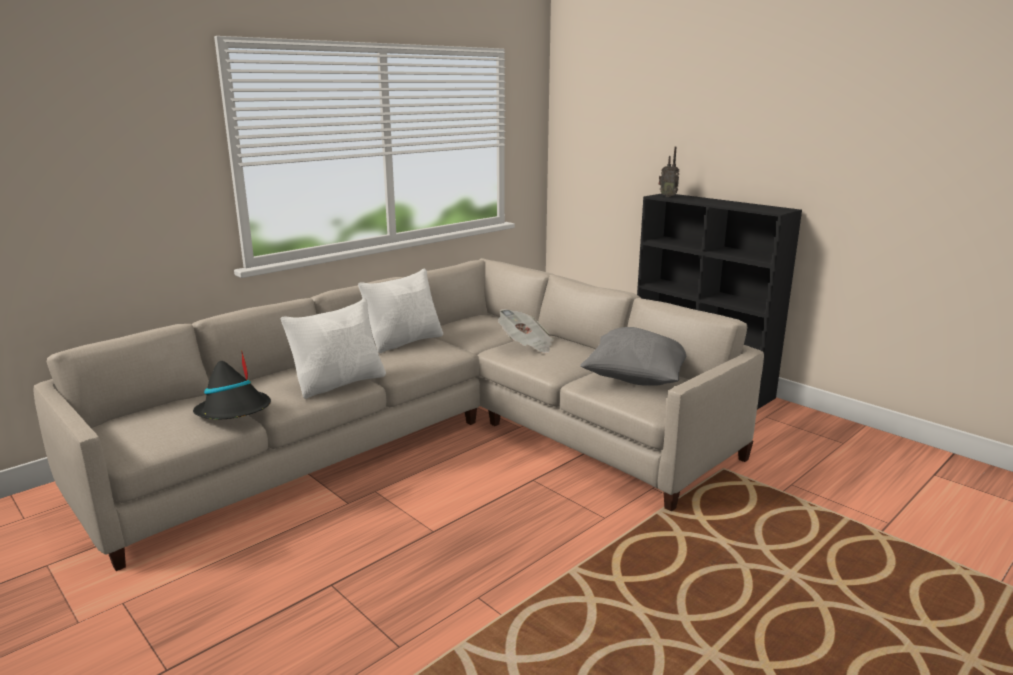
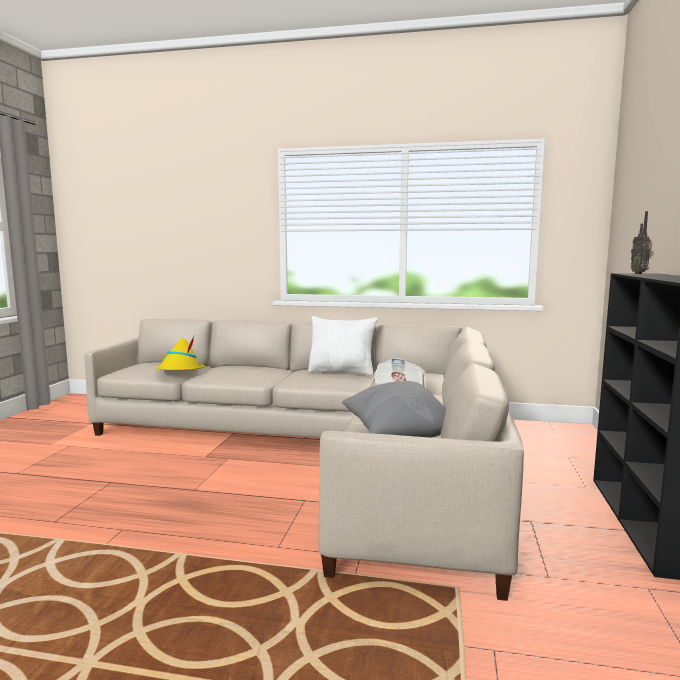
camera: 55 degrees right, 10 degrees down
(235, 411) = (180, 371): black hat -> yellow hat
(340, 383) = (251, 377): white pillow -> none

